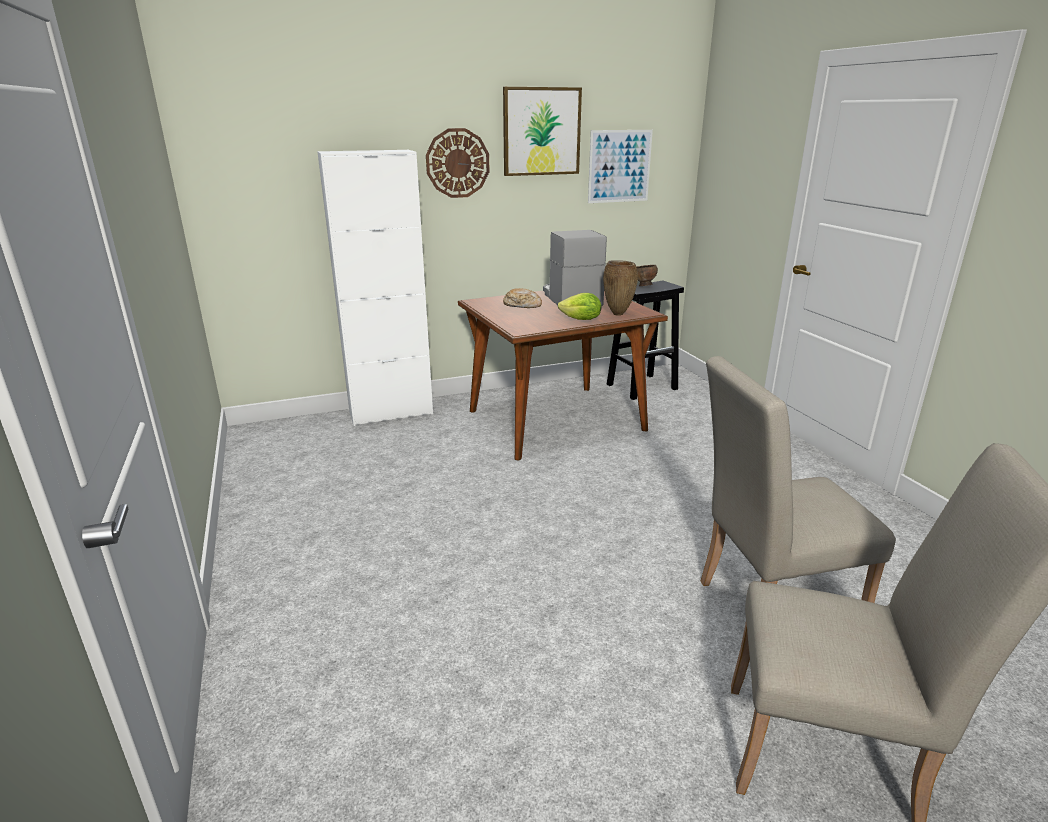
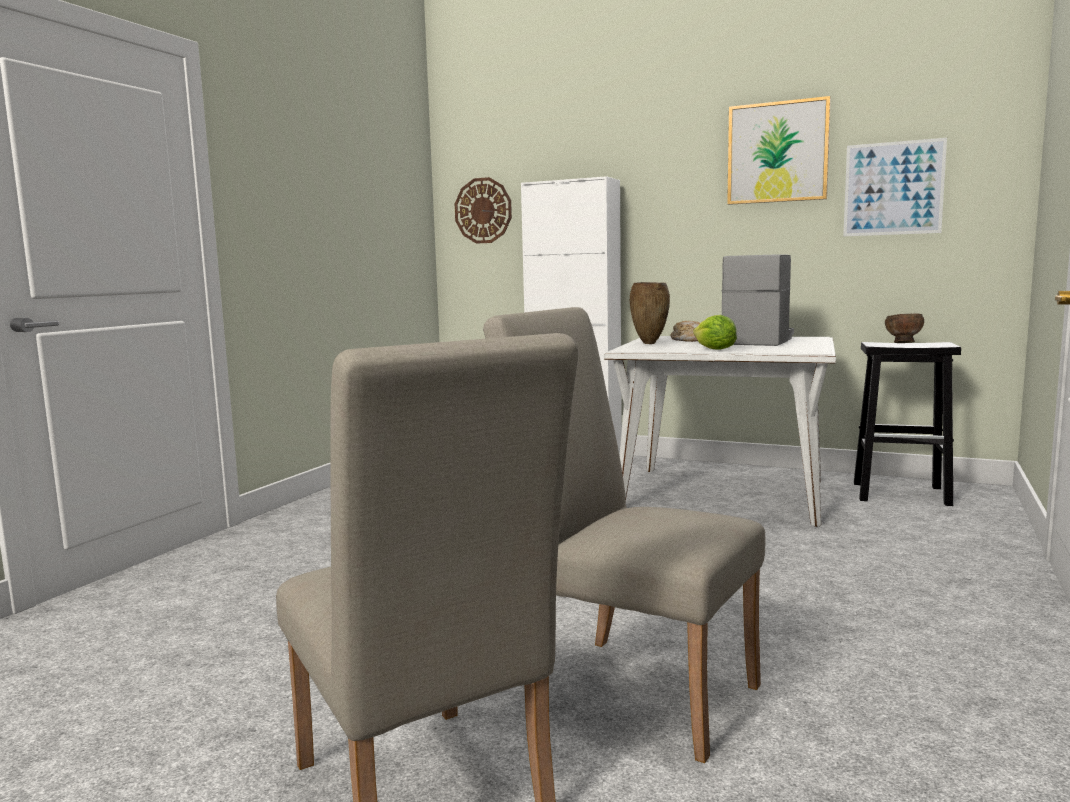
camera: 45 degrees right, 15 degrees down
(457, 163) = (674, 193): wall clock -> wall clock (483, 210)
(555, 420) = (721, 495): brown dining table -> white dining table
(618, 314) = (773, 350): brown vase -> brown vase (650, 343)

